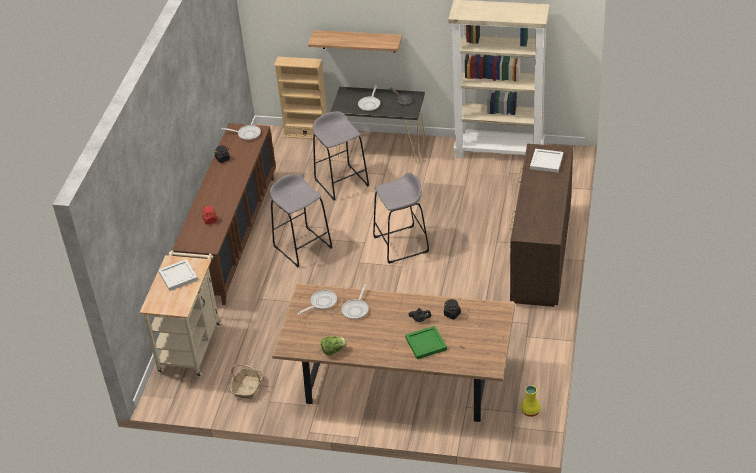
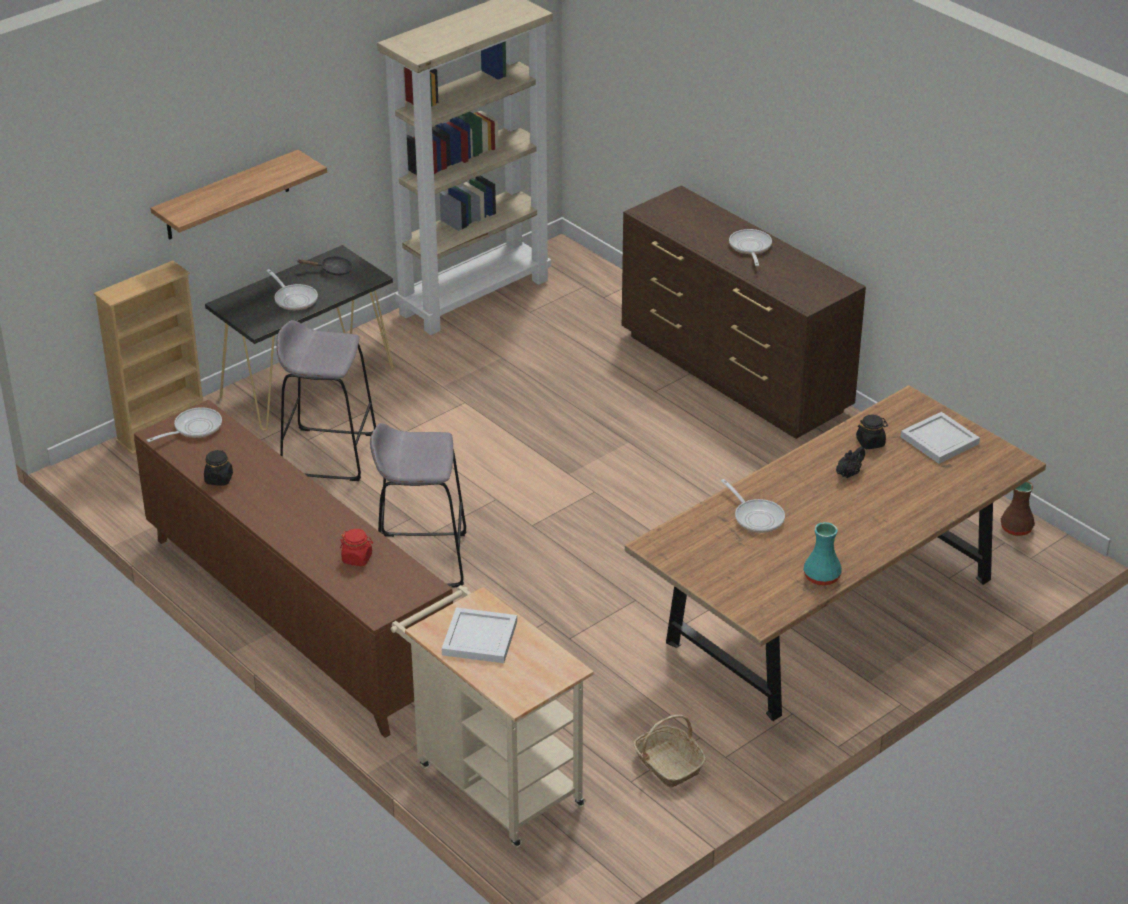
camera: 55 degrees left, 5 degrees down
(321, 303) = (701, 541): frying pan -> frying pan (750, 248)
(333, 350) = (821, 578): lettuce -> turquoise vase
(401, 244) = (547, 470): grey stool -> none
(426, 344) = (905, 491): green tray -> none
(530, 410) = (1015, 528): yellow vase -> brown vase
(547, 161) = (684, 216): white tray -> white tray (939, 439)

